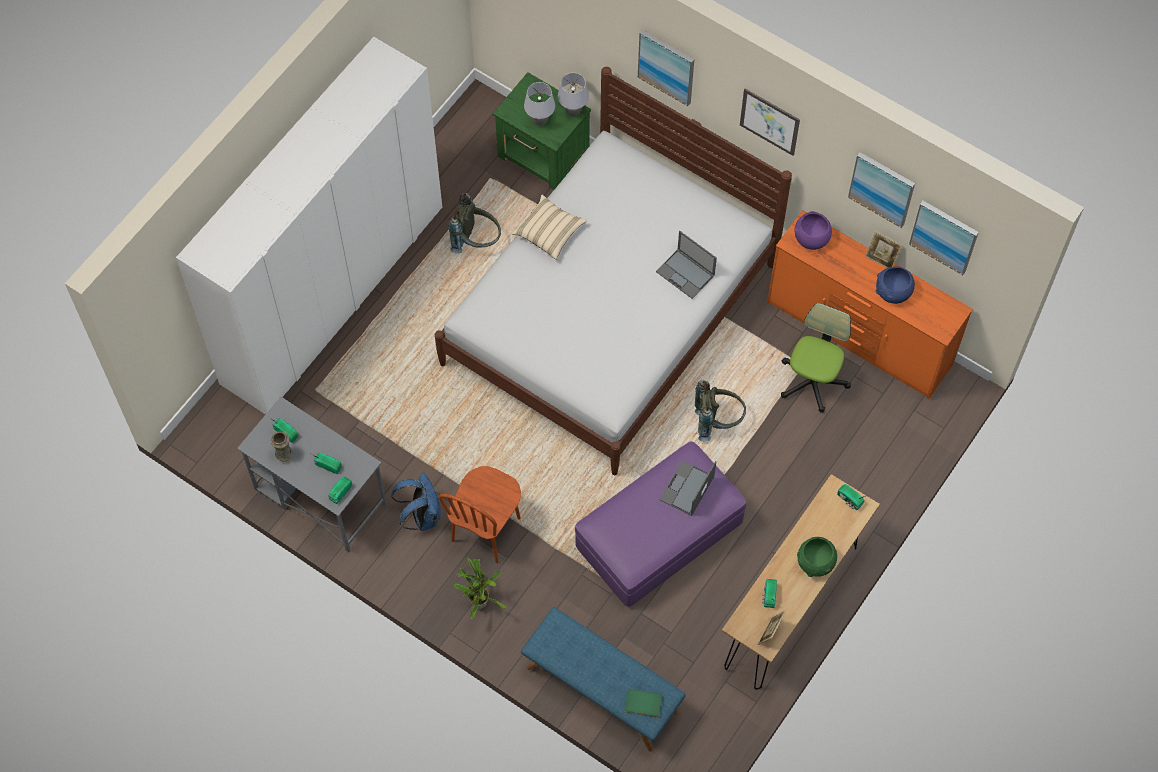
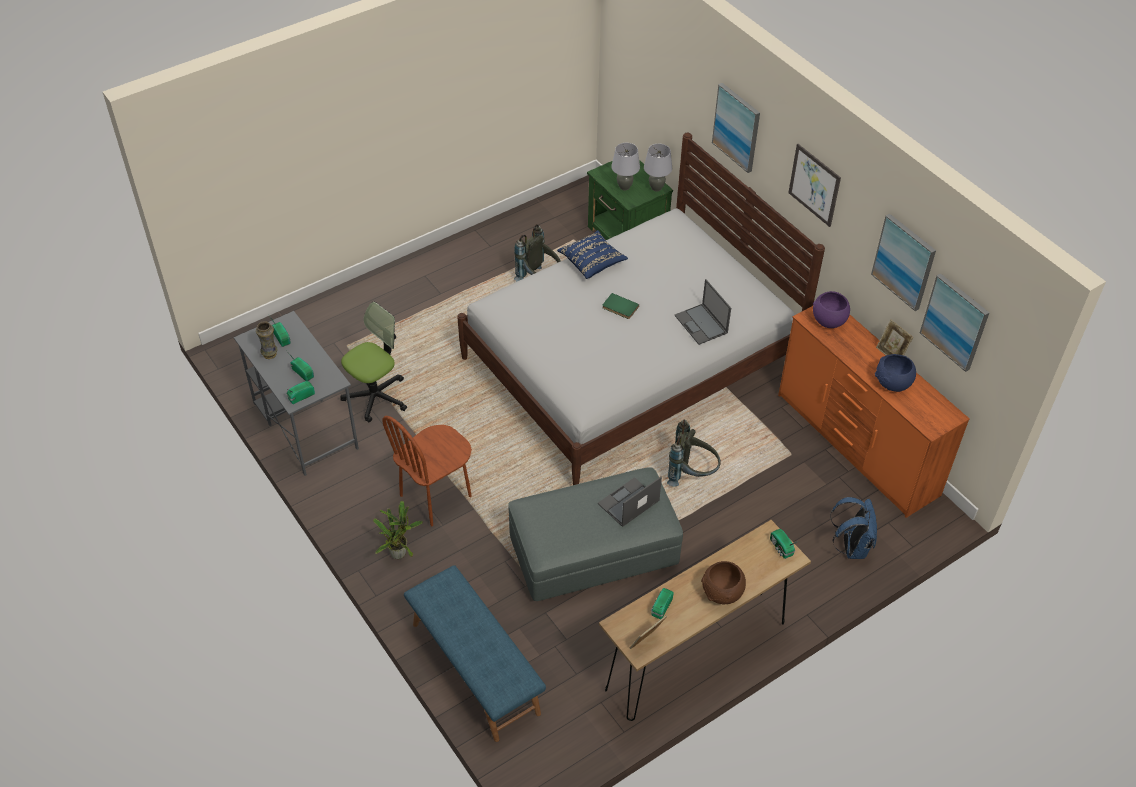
camera: 20 degrees right, 15 degrees down
(333, 293) = (400, 282): white wardrobe -> none
(422, 515) = (384, 467): blue backpack -> blue backpack (851, 547)
(549, 232) = (592, 262): beige pillow -> blue pillow
(643, 705) = (496, 680): green book -> green book (619, 308)
(659, 535) = (593, 551): purple ottoman -> grey ottoman
(812, 381) = (796, 469): office chair -> office chair (376, 396)
(815, 563) = (722, 593): green bowl -> brown bowl

